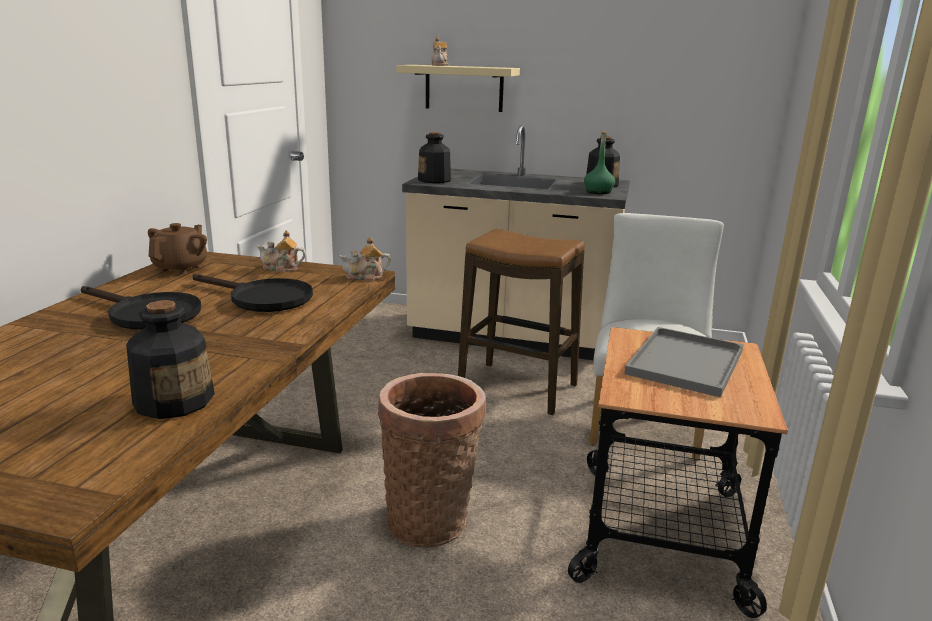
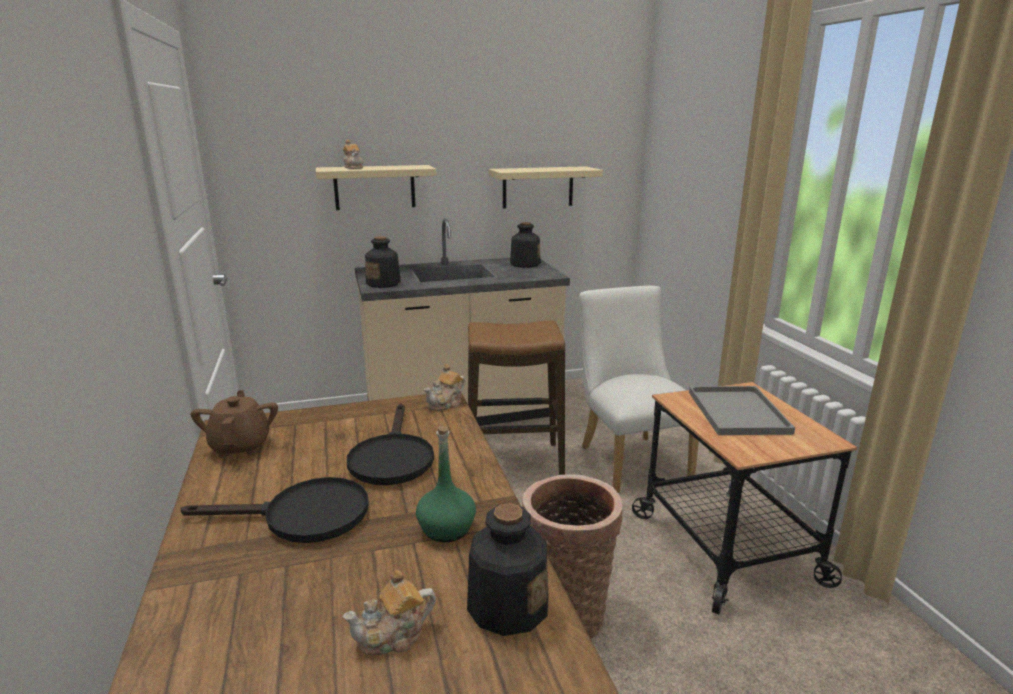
camera: 30 degrees left, 0 degrees up
(262, 298) = (392, 457): black frying pan -> black frying pan turned 90 degrees clockwise
(281, 268) = (351, 416): teapot -> teapot (393, 636)
(598, 192) = (537, 273): green bottle -> green bottle (447, 528)
(642, 101) = (538, 187): none -> beige shelf

